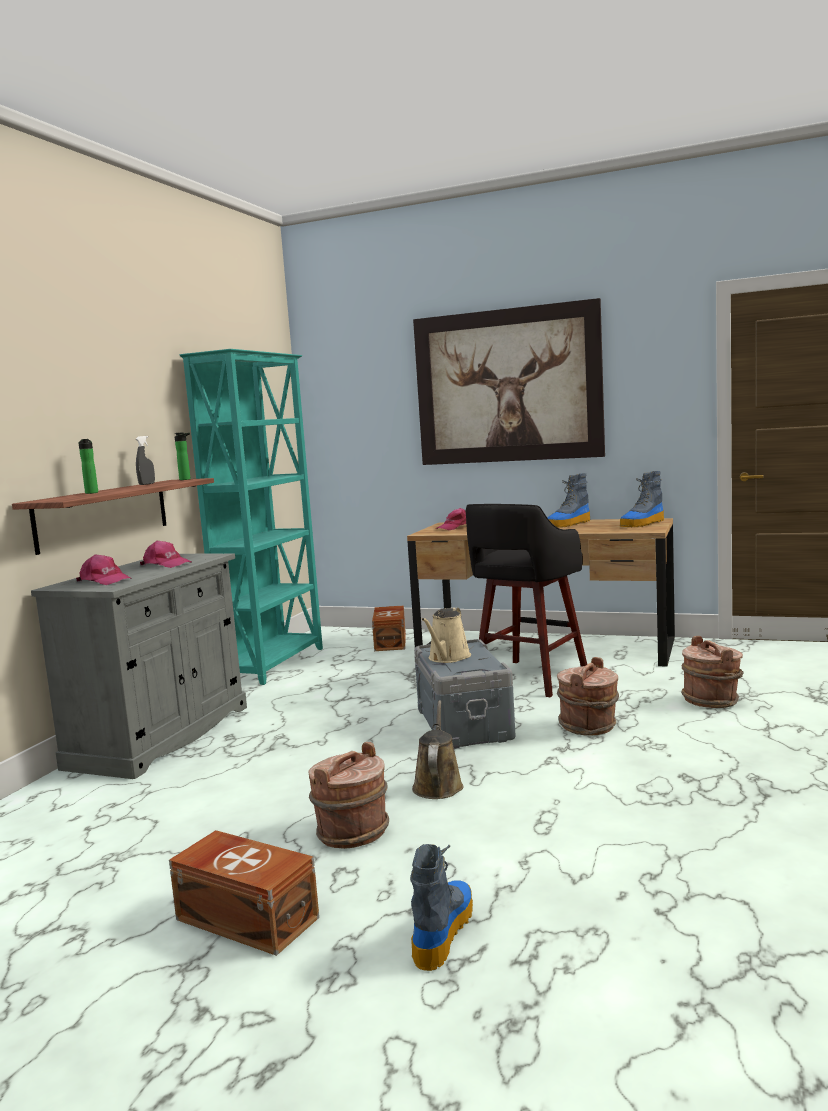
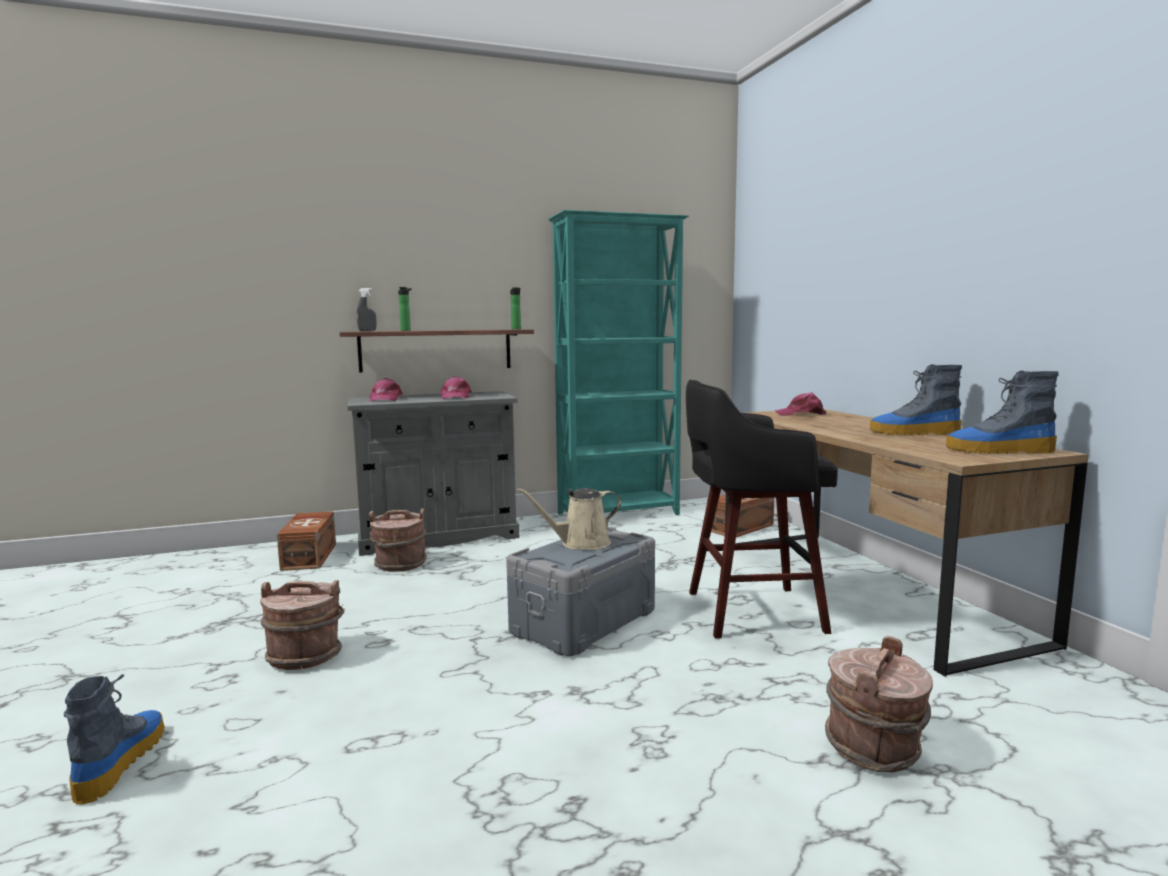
camera: 50 degrees right, 0 degrees up
(147, 484) = (477, 329): grey spray bottle -> grey spray bottle (367, 331)
(247, 917) = (145, 669): brown storage box -> brown storage box (311, 556)
(438, 785) = (427, 658): brown watering can -> none
(442, 931) = (120, 762): boot -> boot turned 75 degrees counterclockwise
(507, 386) = (900, 240): picture -> none
(589, 726) = (659, 687): brown bucket -> brown bucket (400, 564)

